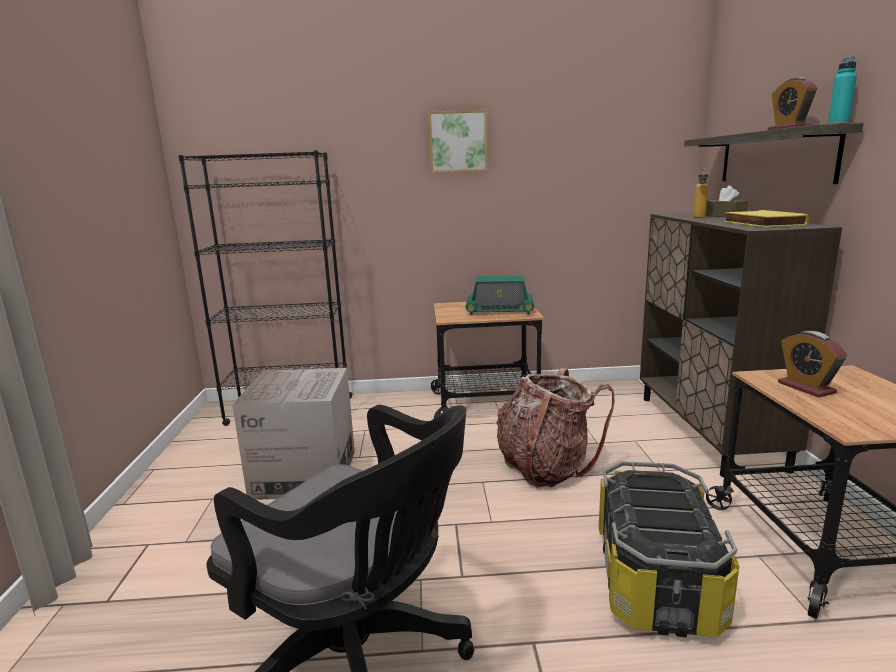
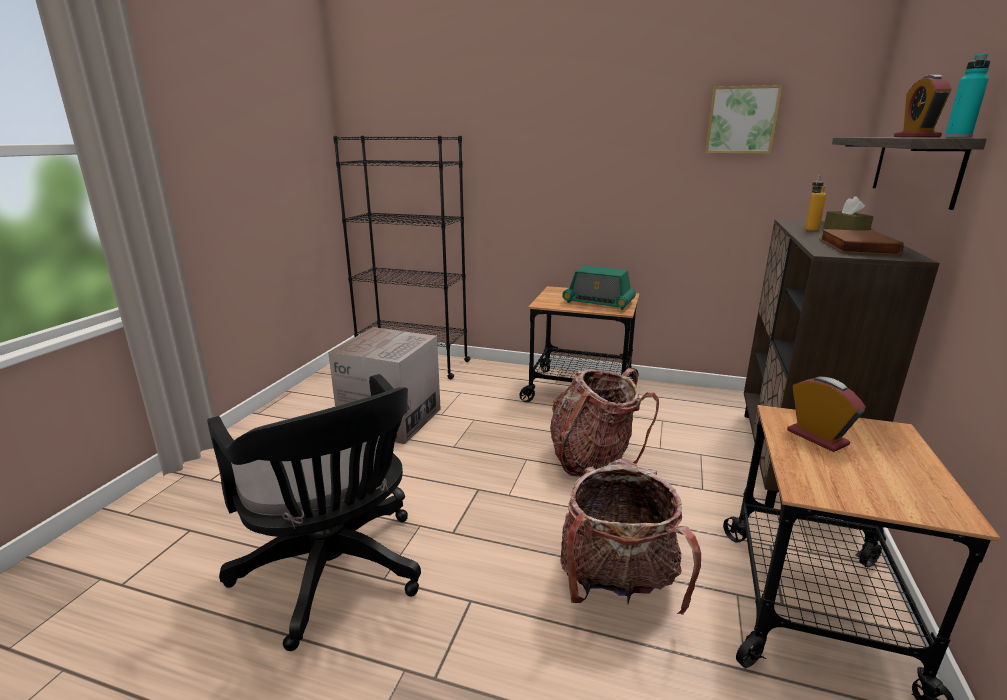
camera: 20 degrees right, 5 degrees up
(457, 141) = (585, 129): picture -> picture (741, 120)
(657, 579) = (617, 584): storage box -> backpack
(761, 224) = (854, 247): yellow book -> brown book
(806, 388) = (817, 437): alarm clock -> alarm clock turned 150 degrees clockwise

